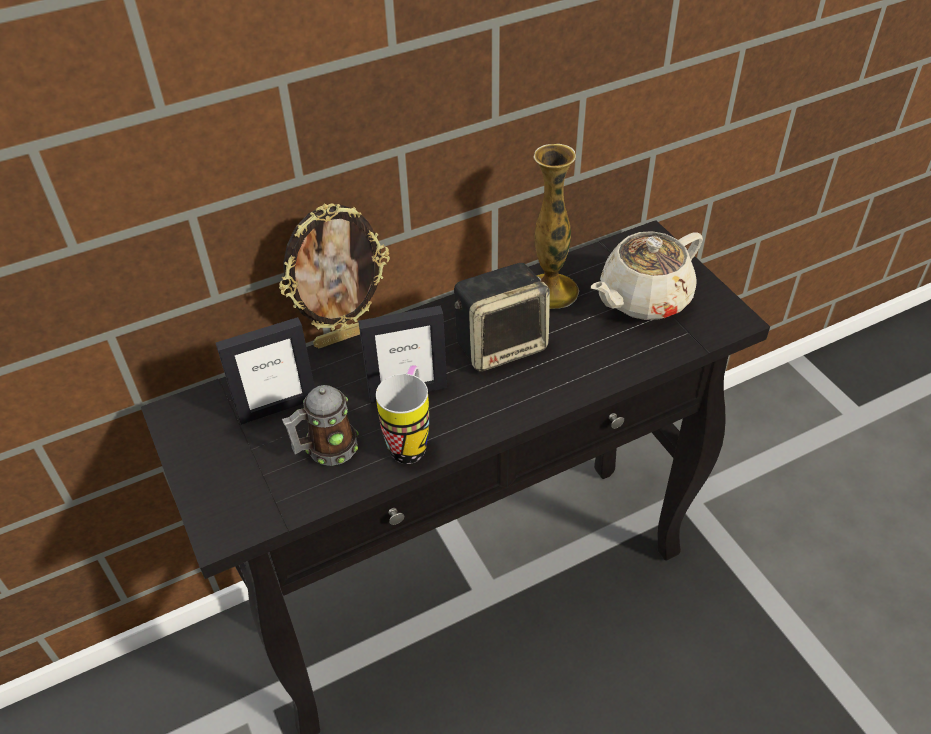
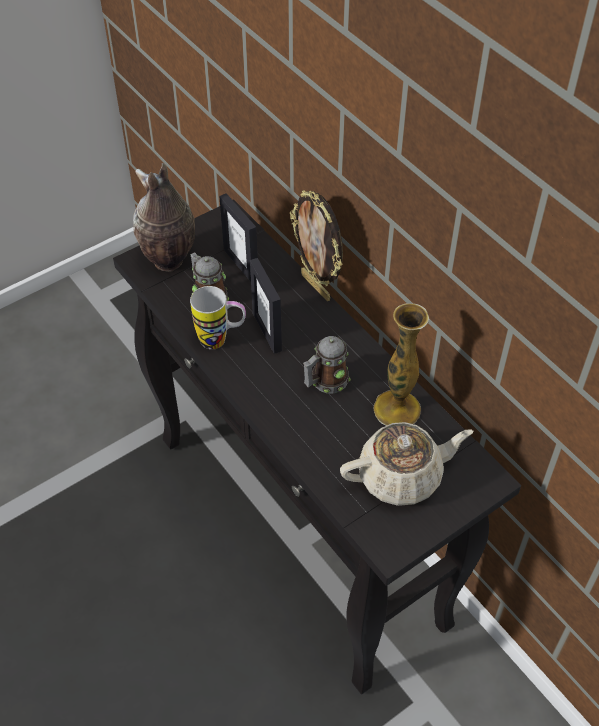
camera: 80 degrees right, 5 degrees up
(238, 492) = (168, 261): none -> vase
(501, 345) = (325, 382): speaker -> mug
(643, 299) = (401, 476): beige teapot -> beige teapot turned 120 degrees clockwise

